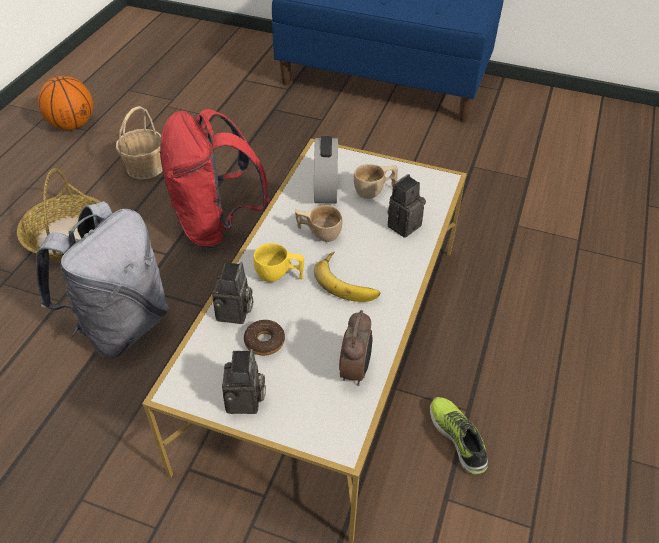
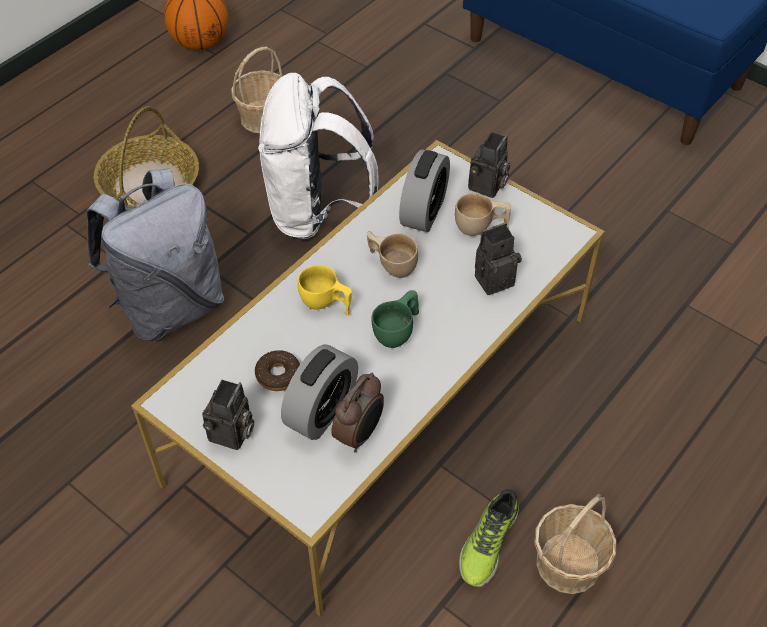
camera: 20 degrees right, 5 degrees up
(216, 225) = (317, 212): red backpack -> white backpack
(235, 313) = (260, 335): camera -> camera (487, 187)
(315, 360) = (321, 411): none -> alarm clock
(348, 281) = (398, 331): banana -> green cup
(458, 437) = (487, 543): shoe -> shoe turned 150 degrees counterclockwise
(526, 433) = (569, 563): none -> basket

